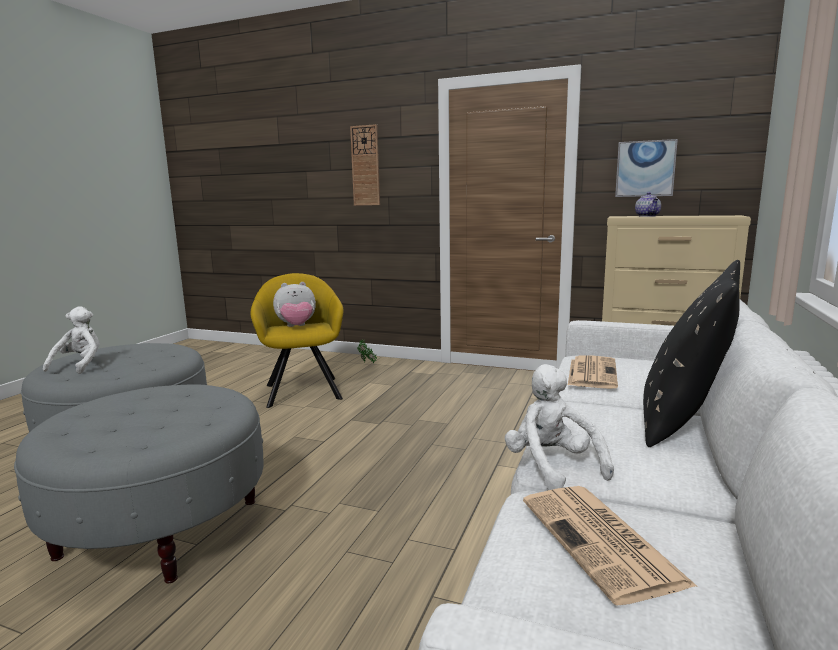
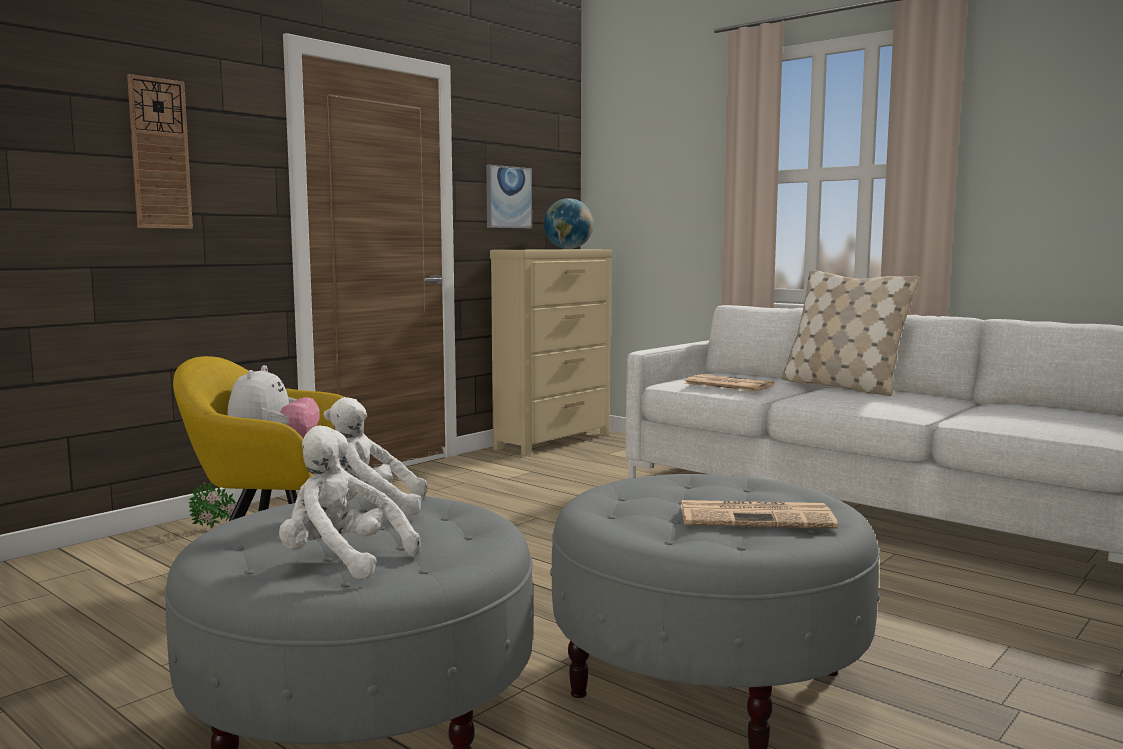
camera: 70 degrees left, 5 degrees down
(552, 467) = (911, 414): white plush toy -> white plush toy (369, 509)
(602, 542) = (1018, 414): newspaper -> newspaper (757, 517)
(647, 216) = (533, 249): teapot -> none
(683, 419) = (842, 386): black pillow -> beige pillow
(702, 215) = (568, 249): none -> globe

